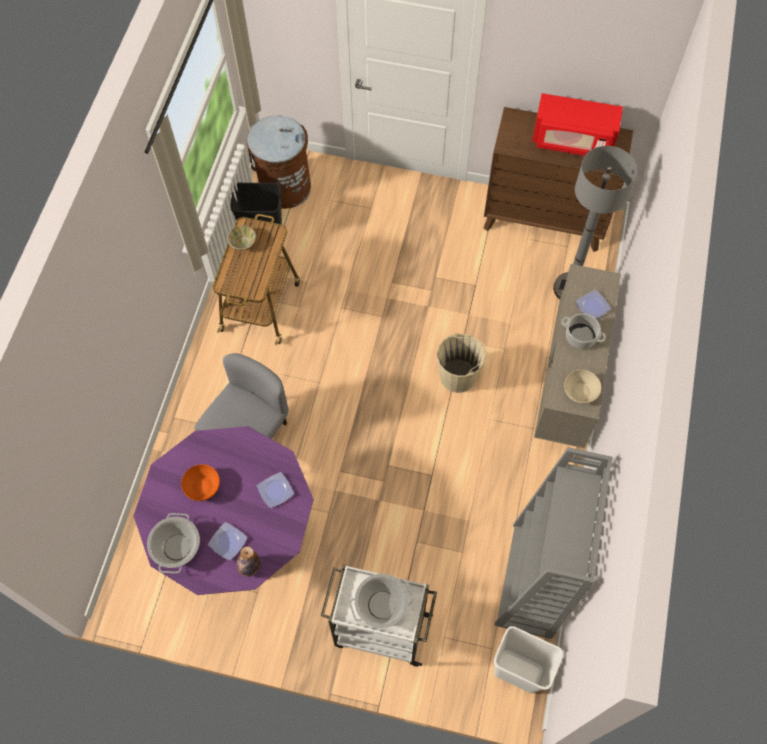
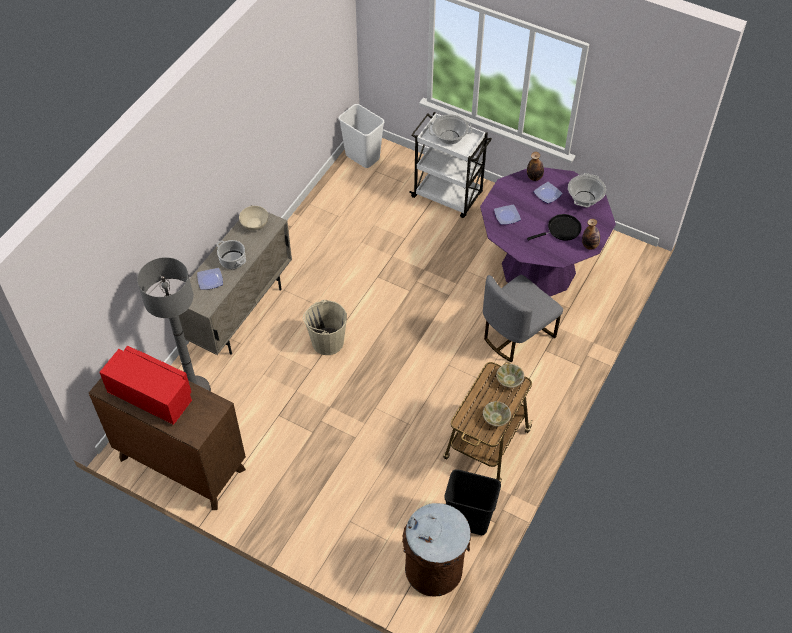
camera: 165 degrees left, 10 degrees down
(164, 471) = (589, 245): none -> bottle
(202, 487) = (561, 230): orange bowl -> black frying pan
(236, 284) = (509, 380): none -> beige bowl
(532, 581) = (331, 199): grey bookcase -> none

